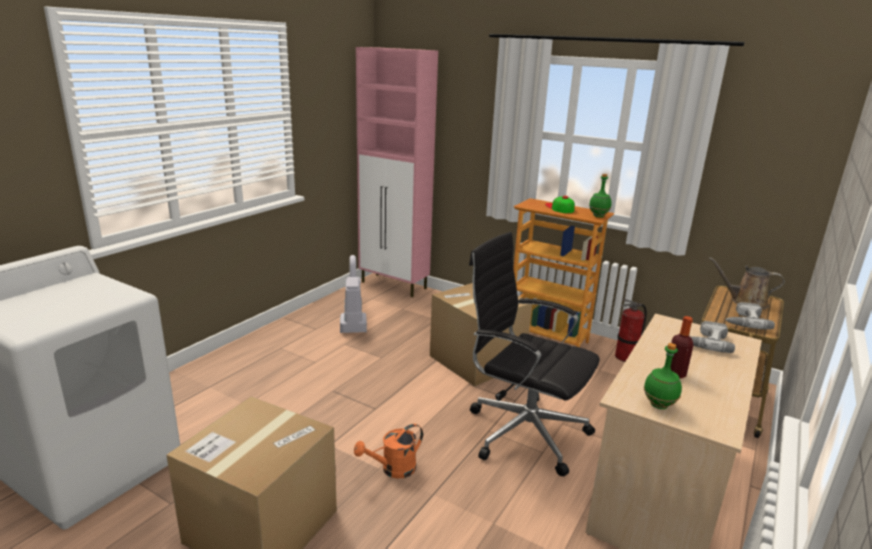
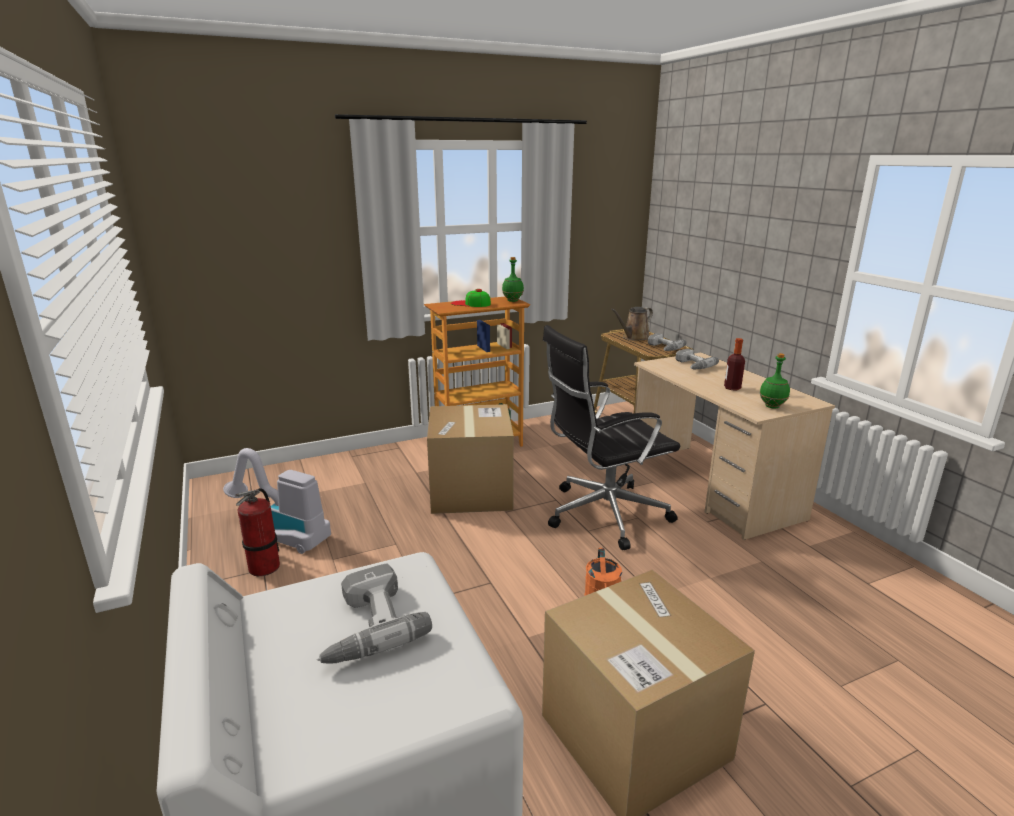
camera: 55 degrees left, 0 degrees up
(76, 299) = (365, 626): none -> power drill
(394, 285) = (248, 478): pink cabinet -> none
(626, 357) = (546, 428): fire extinguisher -> fire extinguisher (265, 567)

